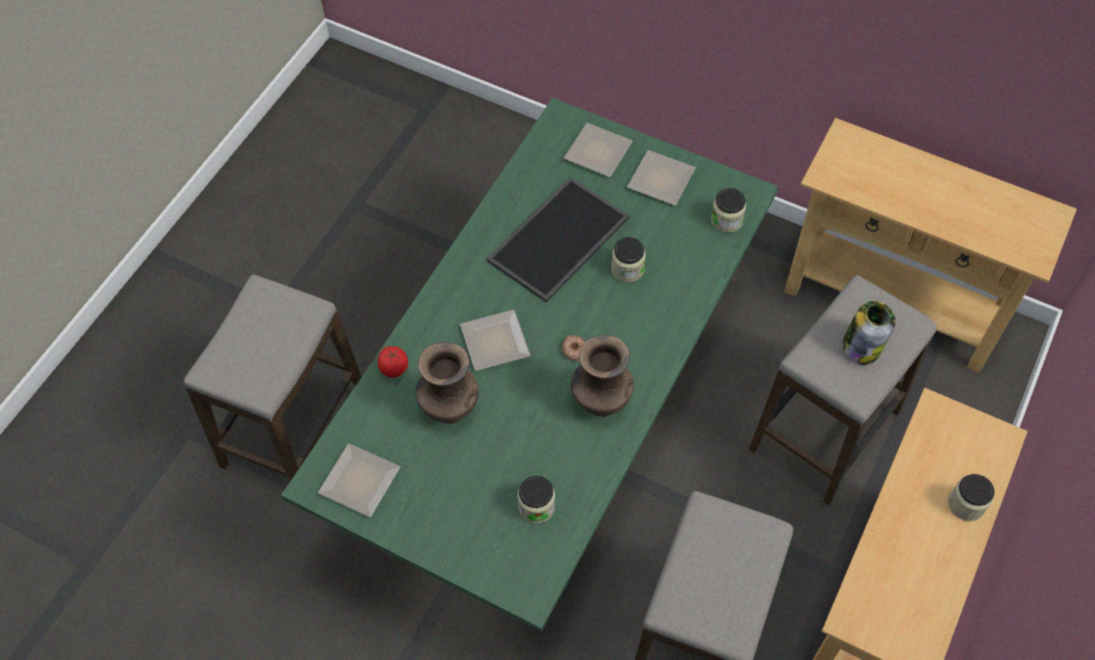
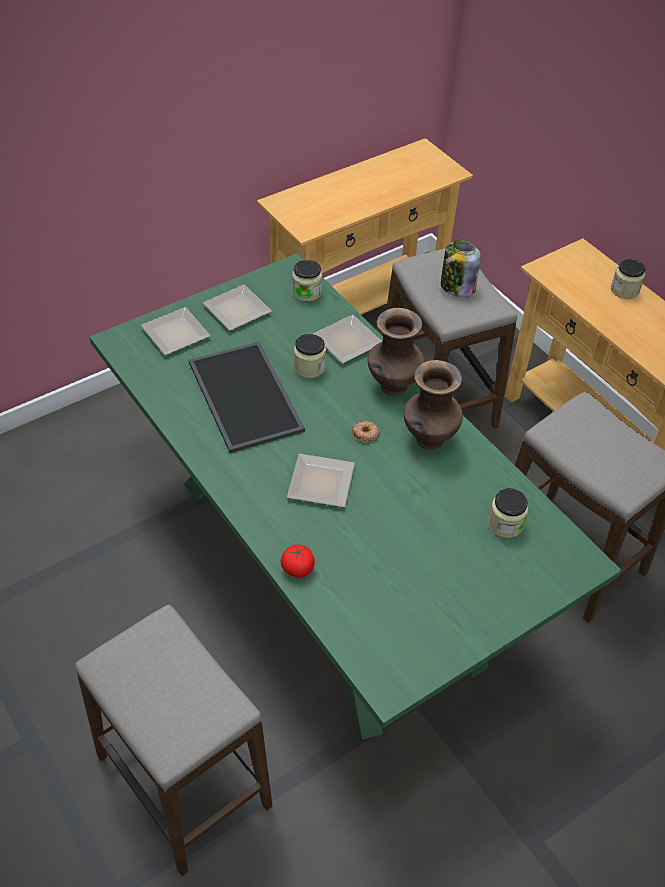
camera: 65 degrees left, 10 degrees down
(357, 483) = (407, 650): plate -> plate (347, 343)
(449, 410) = (370, 545): brown vase -> brown vase (392, 386)

